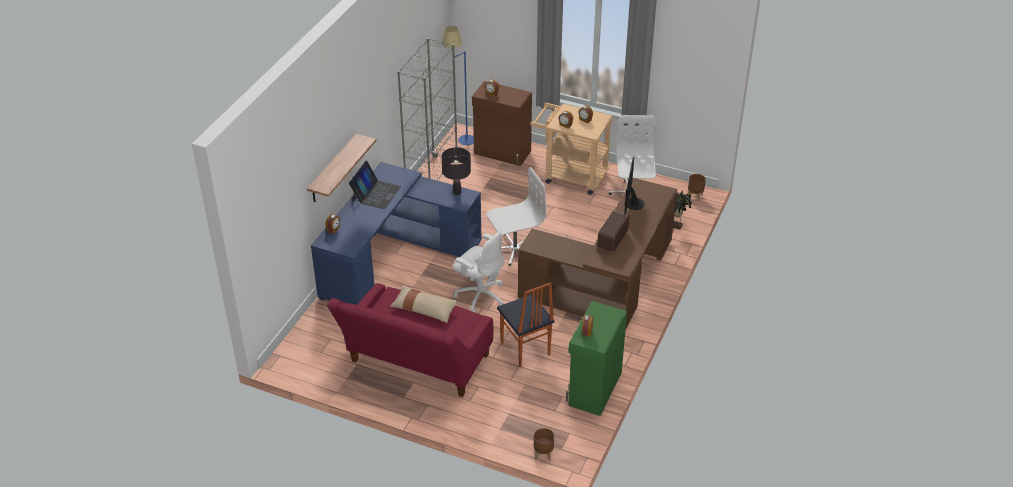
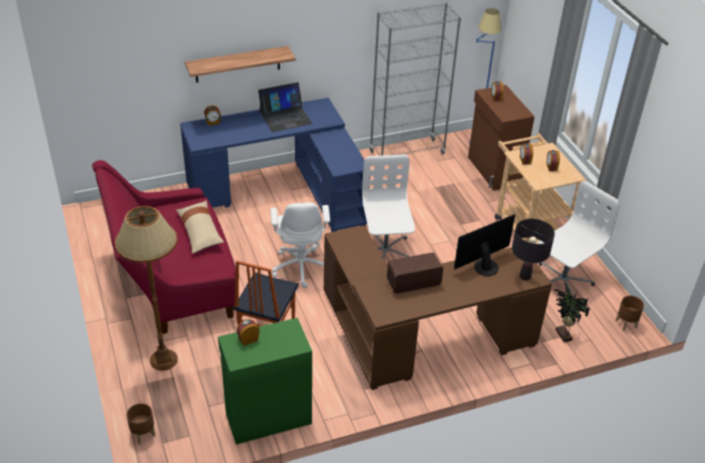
camera: 45 degrees right, 0 degrees up
(457, 192) = (351, 157): black table lamp -> black table lamp (525, 276)
(488, 409) = (164, 359): none -> brown floor lamp
(514, 249) = (385, 251): white office chair -> white office chair turned 120 degrees counterclockwise

